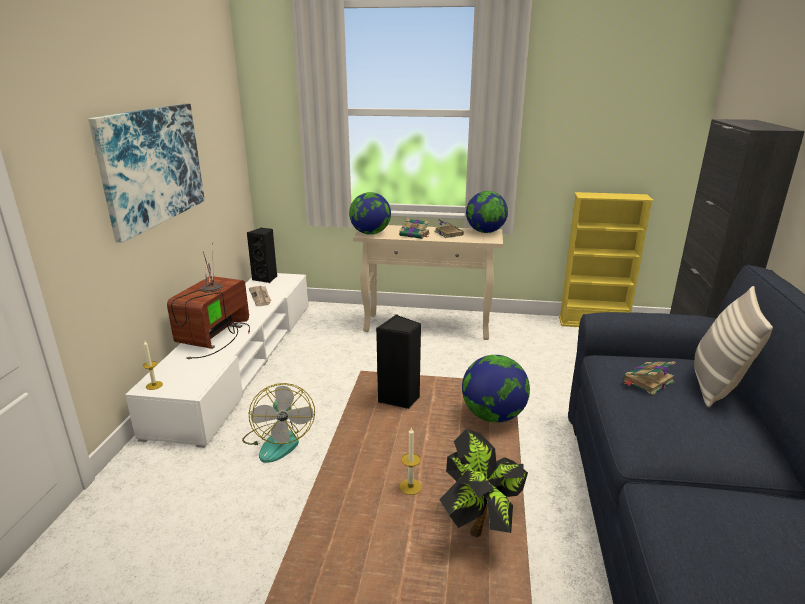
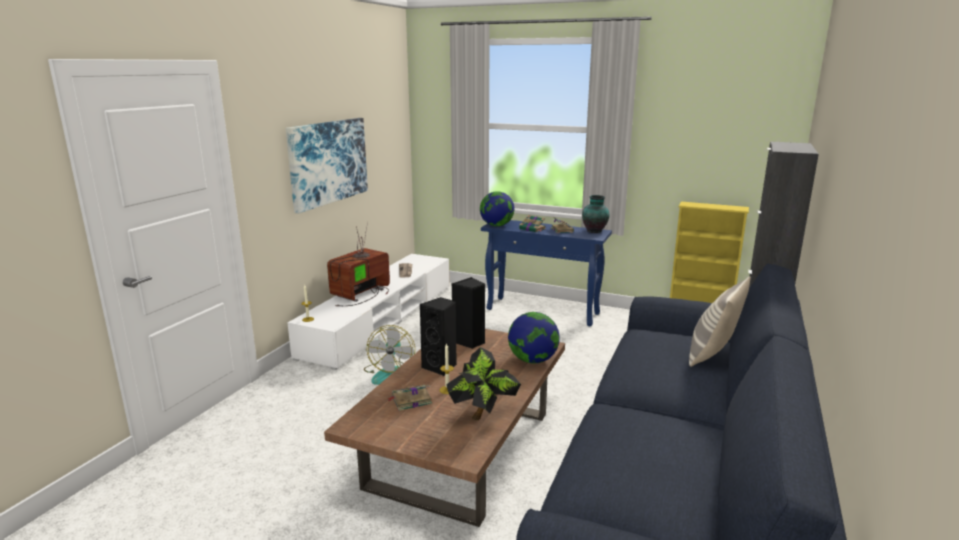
camera: 15 degrees right, 5 degrees down
(266, 278) = (416, 258): black speaker -> black speaker (441, 367)
(428, 327) = (543, 311): beige console table -> blue console table
(485, 232) = (595, 231): globe -> vase
(647, 381) = (656, 346): book -> book (410, 400)

